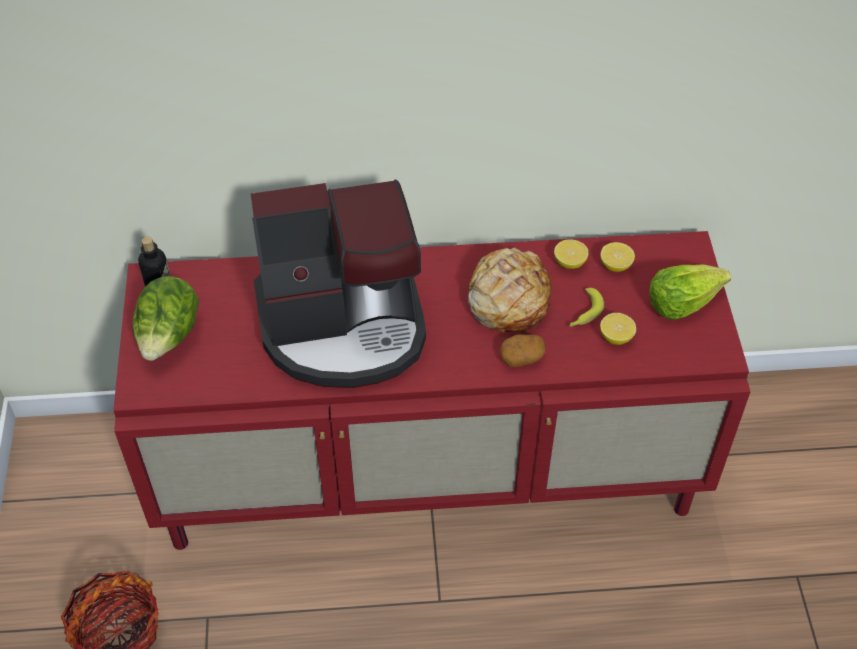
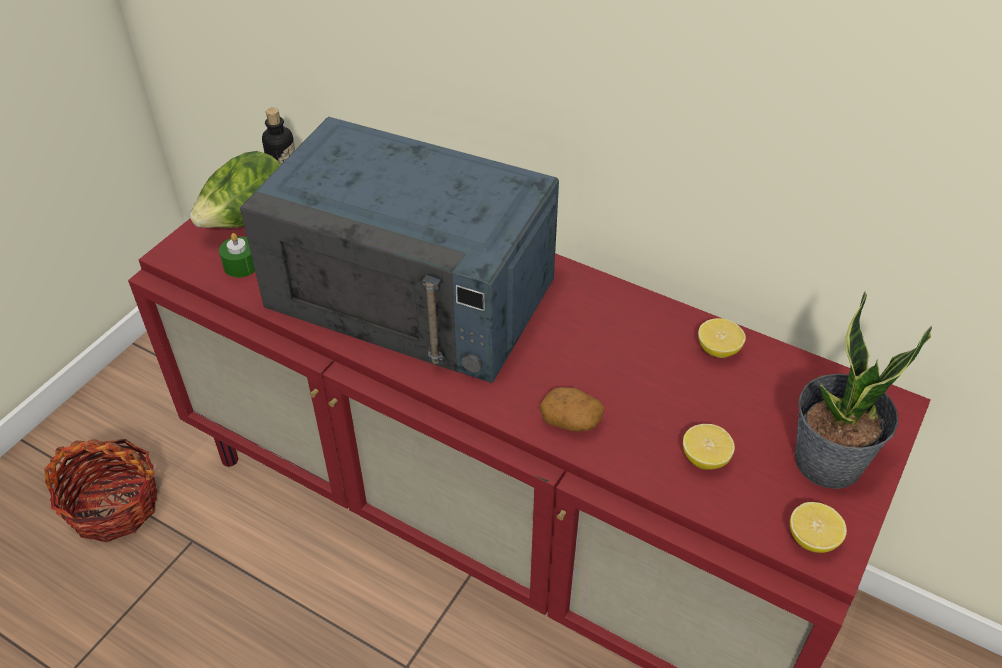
camera: 35 degrees right, 5 degrees down
(199, 372) = (241, 265): none -> green candle
(344, 326) = (413, 292): coffee machine -> blue microwave
(508, 300) = (610, 353): bread -> none
(584, 313) = (687, 411): banana -> none
(615, 265) = (773, 380): lemon -> lemon (812, 539)
(682, 301) = (827, 463): lettuce -> potted plant

